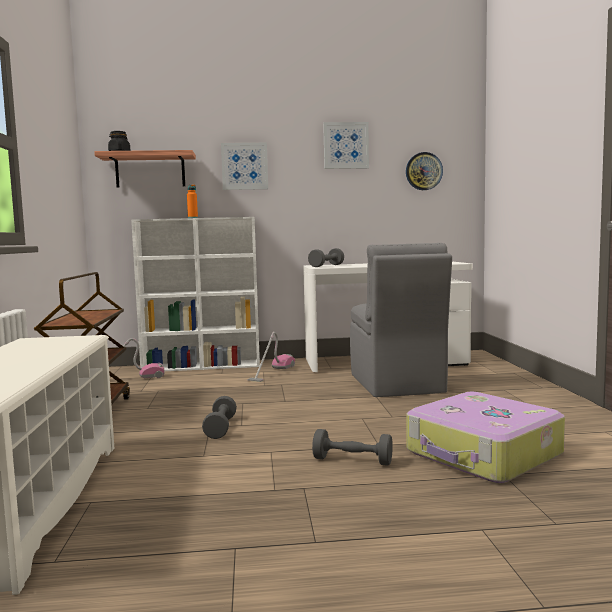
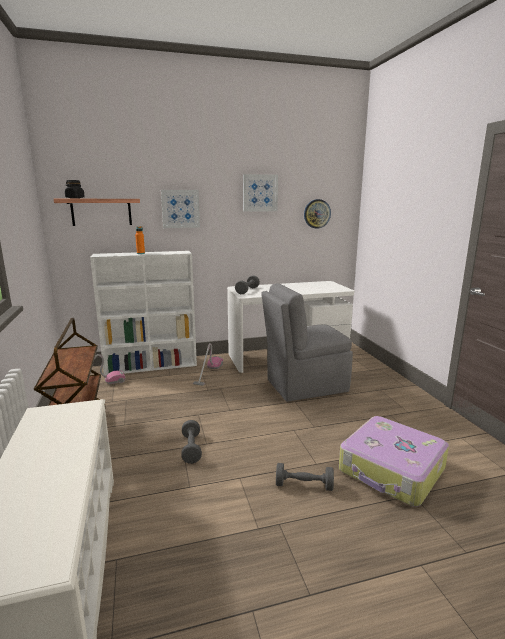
camera: 10 degrees left, 10 degrees up
(396, 384) = (304, 386): grey chair -> grey chair turned 90 degrees clockwise

